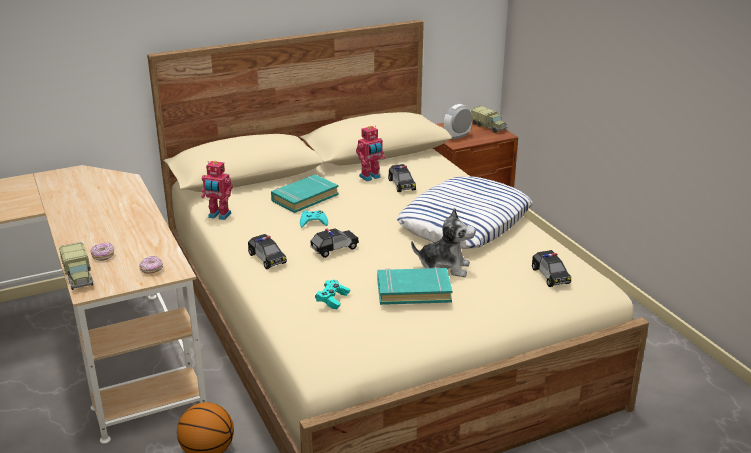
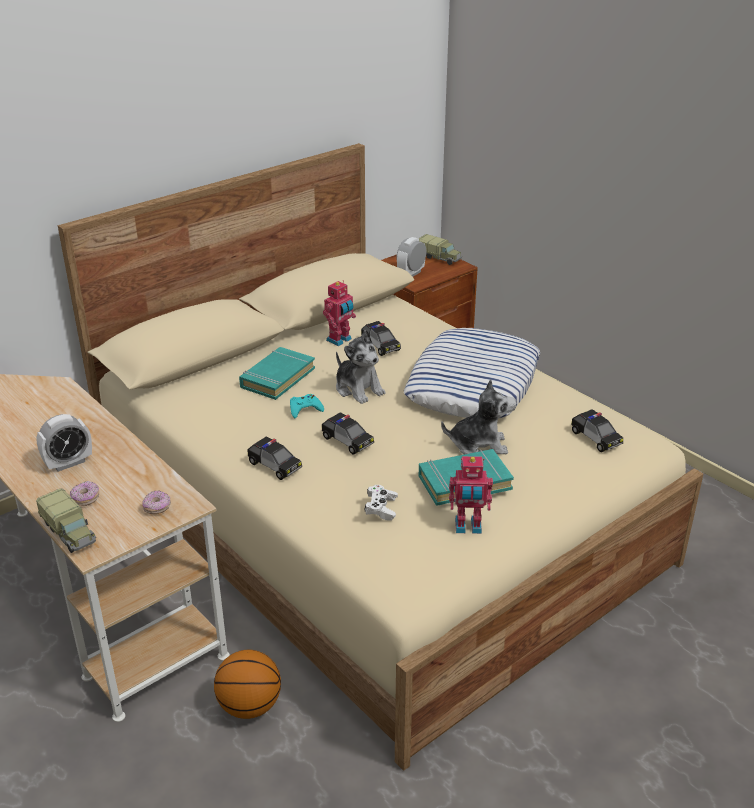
camera: 15 degrees left, 5 degrees up
(105, 231) = (68, 463): none -> alarm clock
(219, 216) = (186, 416): toy robot -> toy robot (468, 527)
(332, 299) = (381, 508): turquoise game controller -> white game controller
(334, 249) = (347, 441): toy car -> toy car turned 90 degrees clockwise
(366, 214) = (358, 389): none -> plush toy

